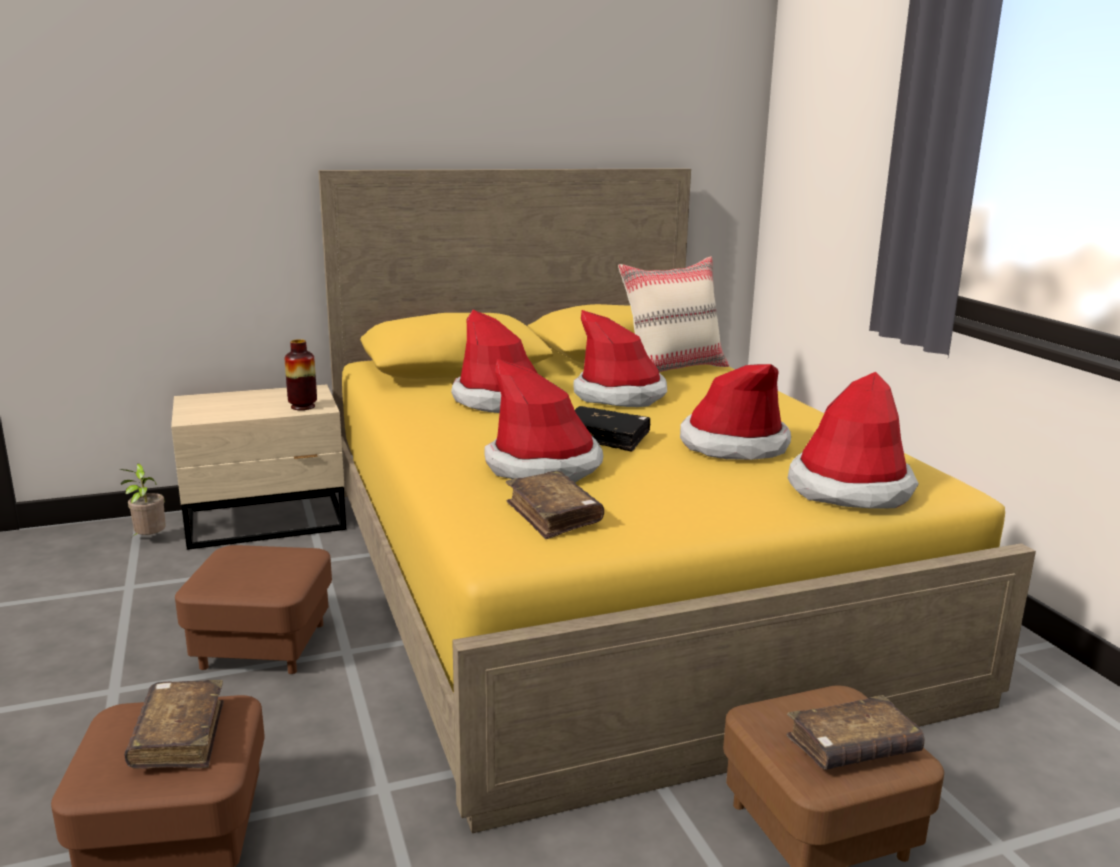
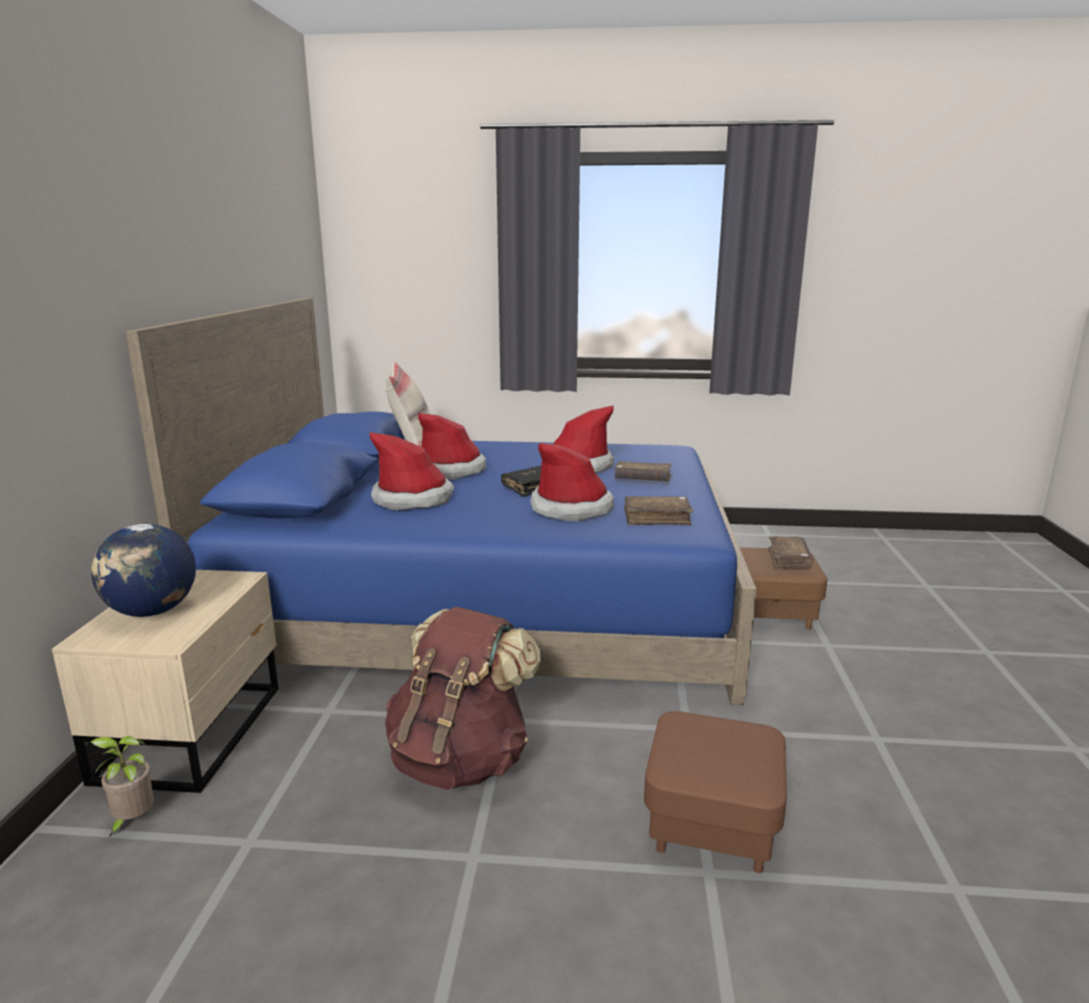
camera: 65 degrees left, 0 degrees up
(179, 737) = (713, 743): brown book -> brown book (642, 480)
(241, 401) = (152, 612): none -> globe
(263, 646) = (461, 760): brown ottoman -> brown backpack
(303, 407) = (224, 585): vase -> none
(604, 577) = (488, 601): yellow bed -> blue bed
(850, 489) = (664, 461): hat -> none

